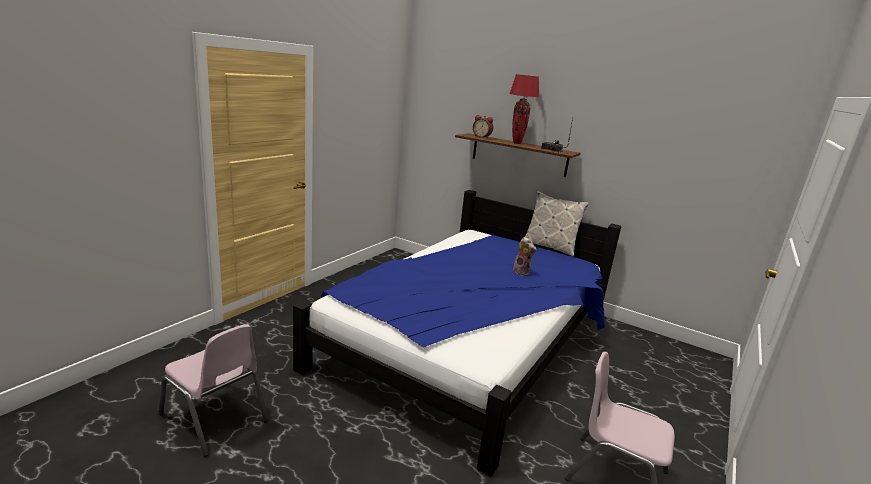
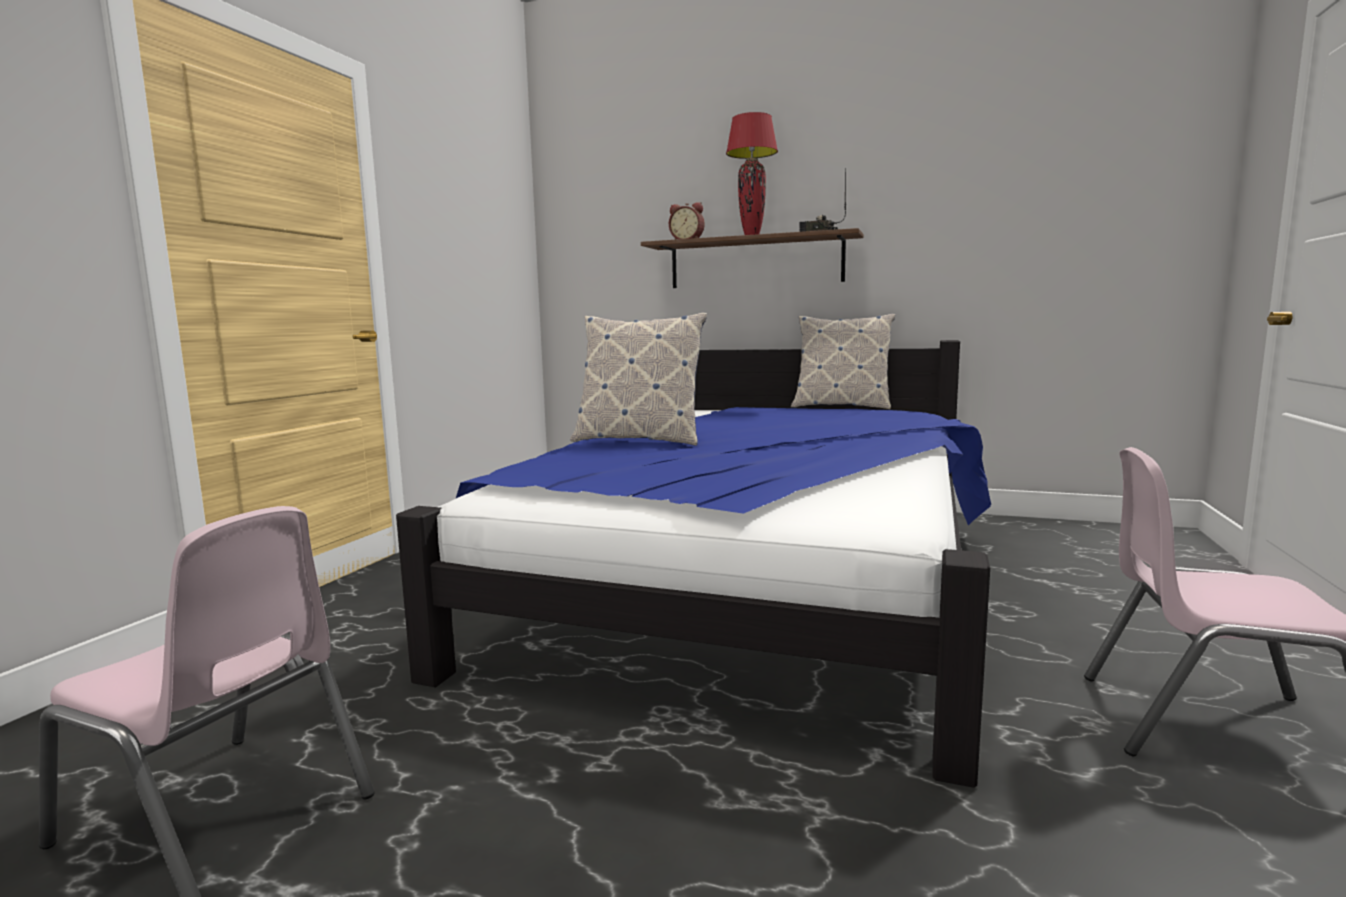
camera: 10 degrees left, 10 degrees down
(418, 268) = (639, 440): none -> pillow
(522, 272) = (830, 426): plush toy -> none

